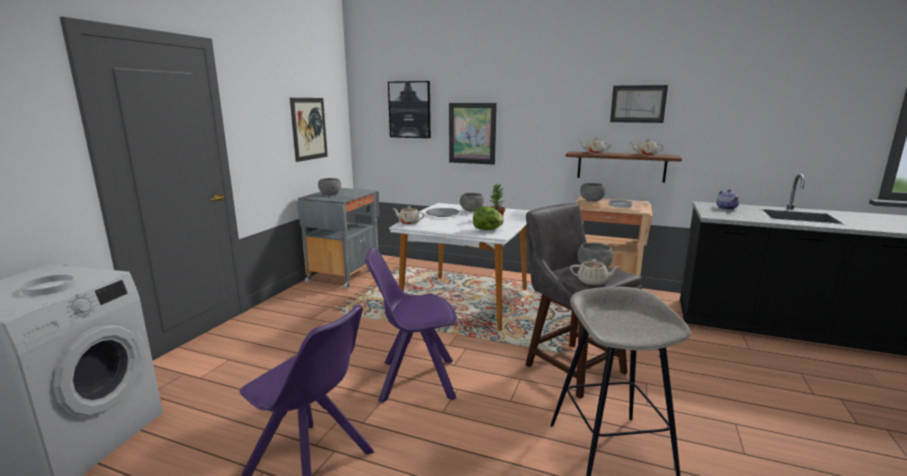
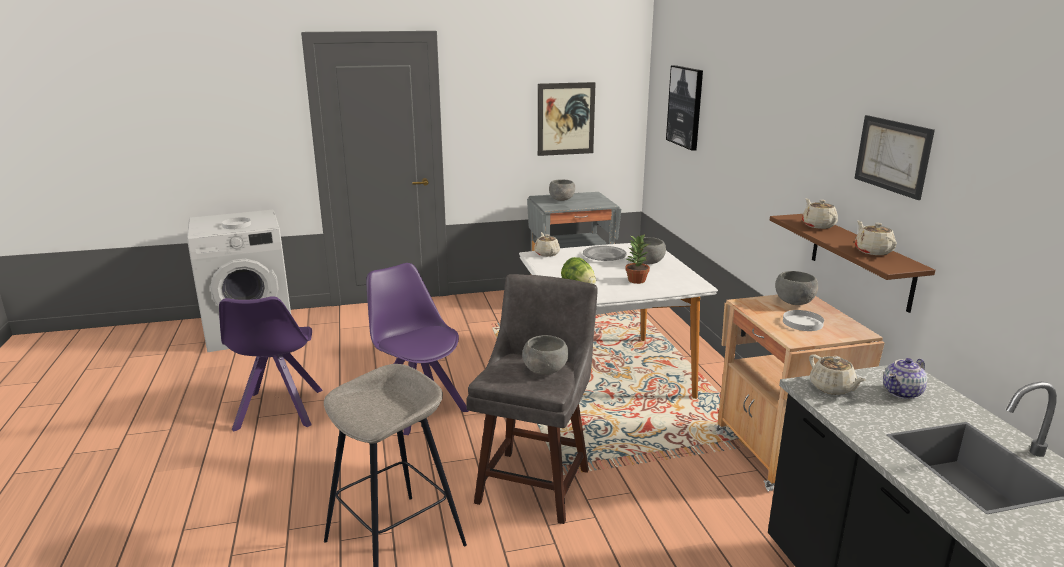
camera: 55 degrees right, 5 degrees up
(472, 133) = (727, 154): picture -> none
(593, 282) = (499, 378): beige teapot -> beige teapot (832, 388)

